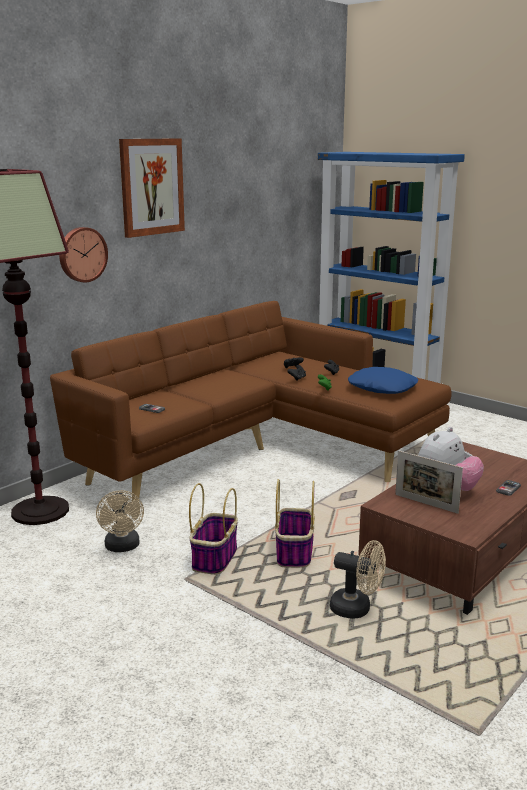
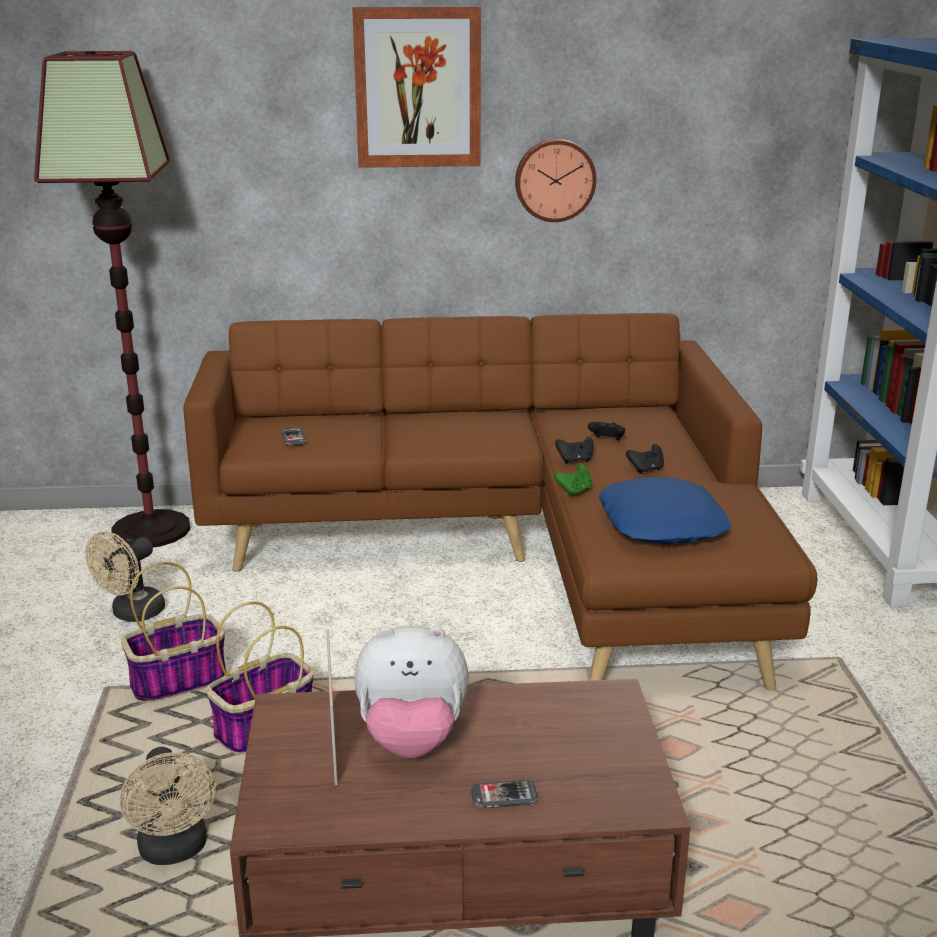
camera: 45 degrees right, 5 degrees up
(82, 254) = (275, 184): wall clock -> wall clock (554, 180)

